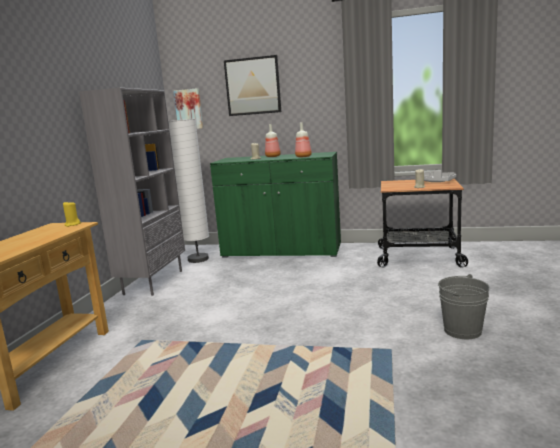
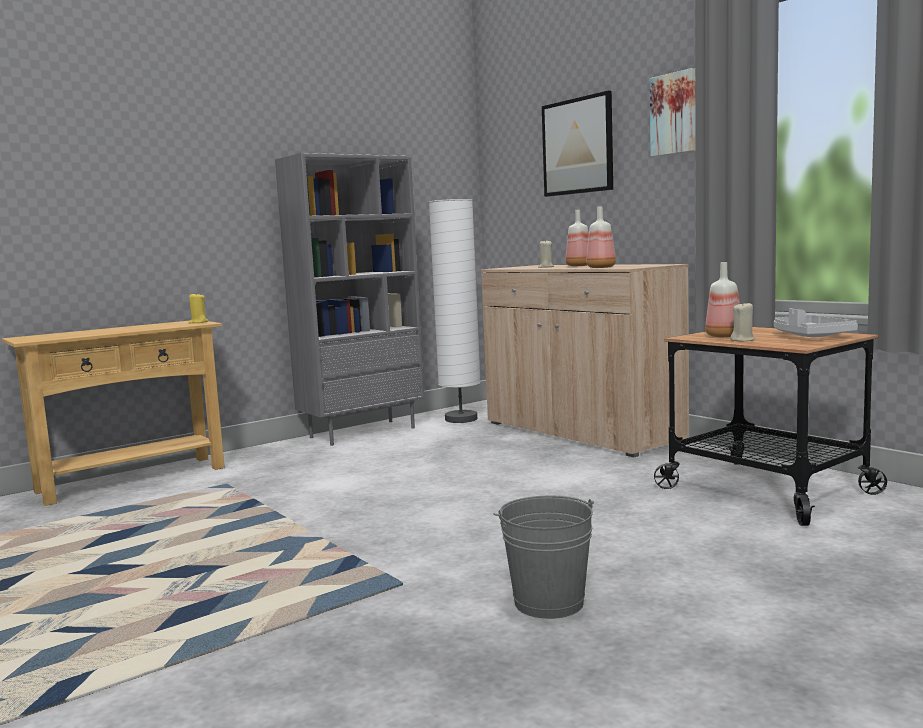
camera: 40 degrees right, 5 degrees down
(189, 109) = (502, 186): picture -> picture (675, 114)
(281, 251) = (581, 432): green cabinet -> beige cabinet
(402, 186) = (724, 336): none -> bottle

